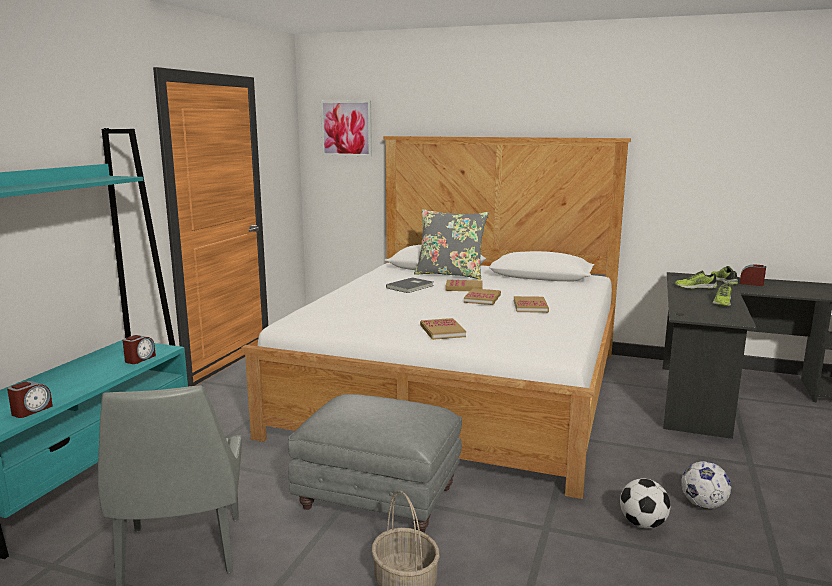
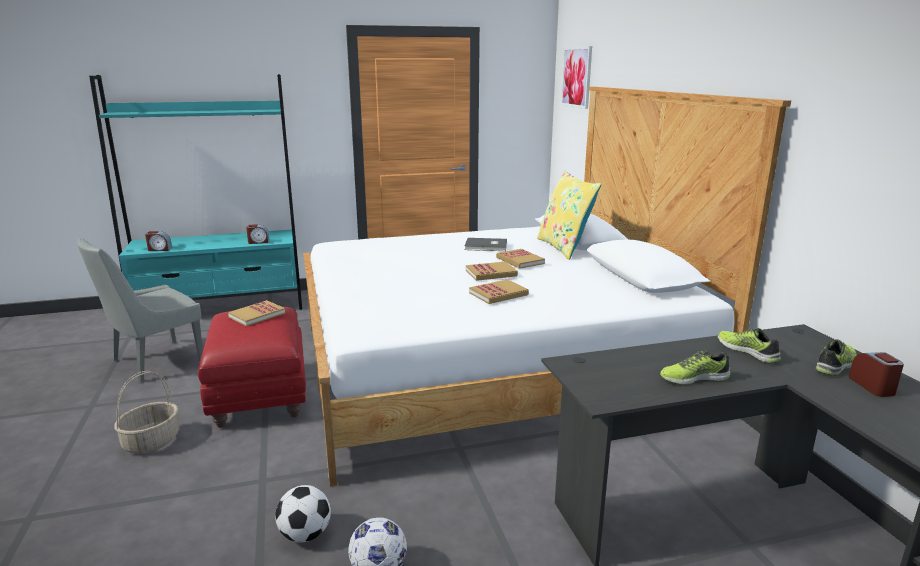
camera: 55 degrees right, 5 degrees up
(380, 498) = (260, 396): grey ottoman -> red ottoman
(442, 331) = (367, 283): book -> book (257, 315)
(450, 274) = (564, 248): grey pillow -> yellow pillow

